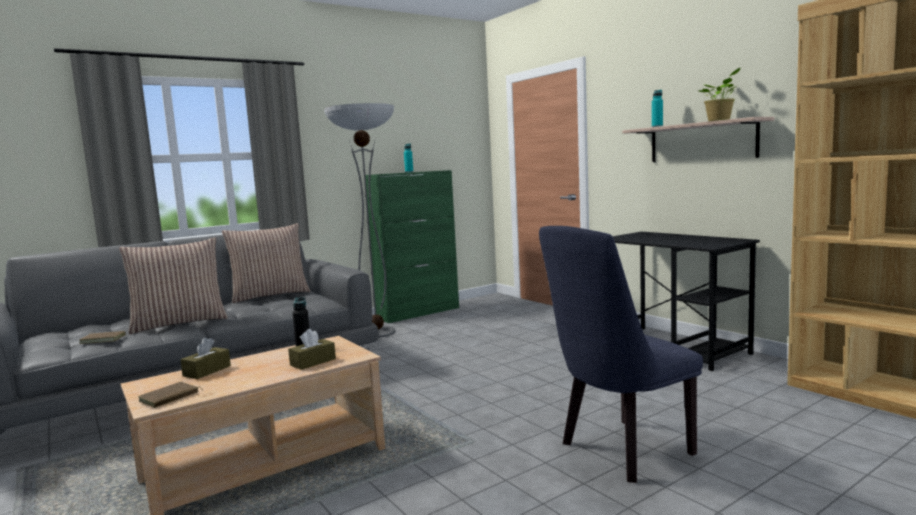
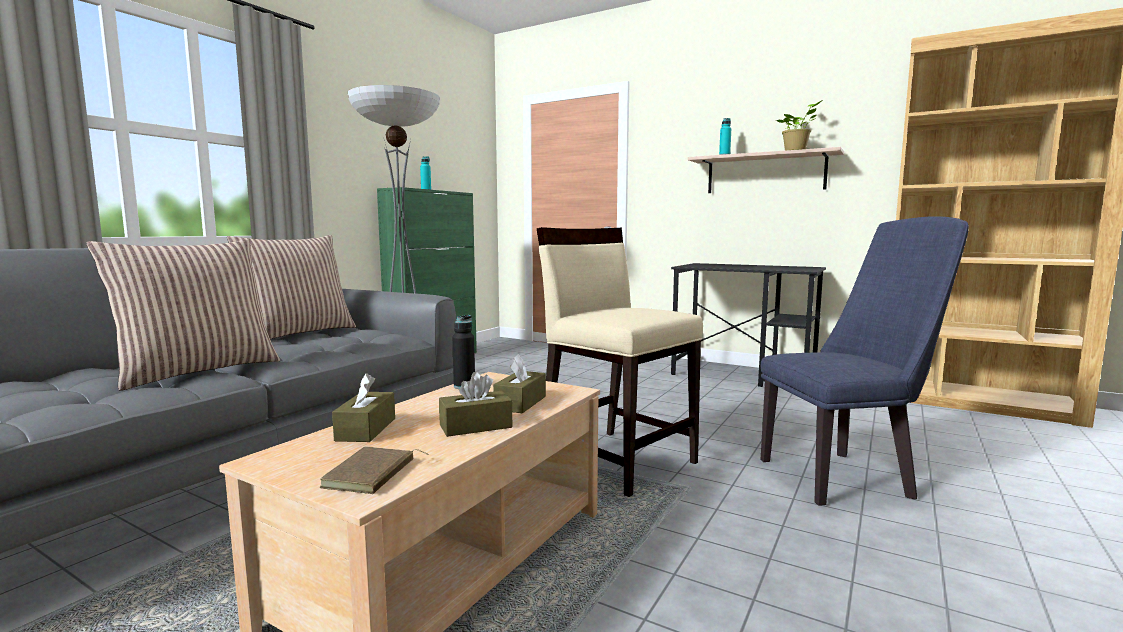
camera: 25 degrees left, 0 degrees up
(104, 339) = (79, 400): brown book -> none
(261, 375) = (475, 426): none -> brown tissue box
(451, 412) = (617, 460): none -> beige chair
(619, 452) = (844, 476): blue chair -> blue chair turned 135 degrees counterclockwise

